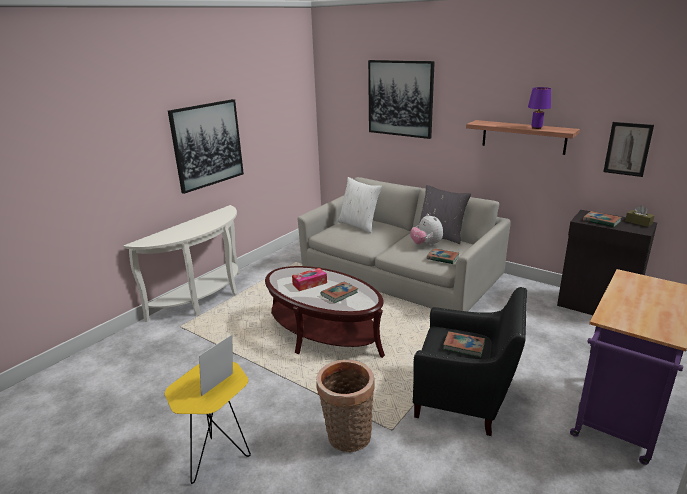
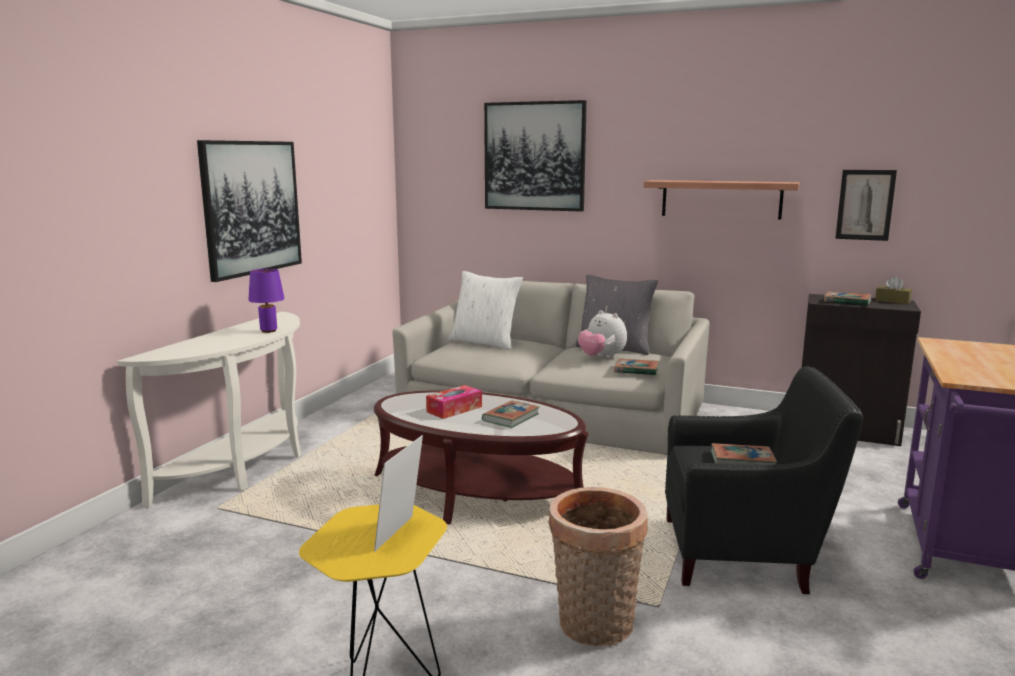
camera: 15 degrees left, 10 degrees down
(536, 128) = (743, 181): purple table lamp -> purple table lamp (268, 331)

